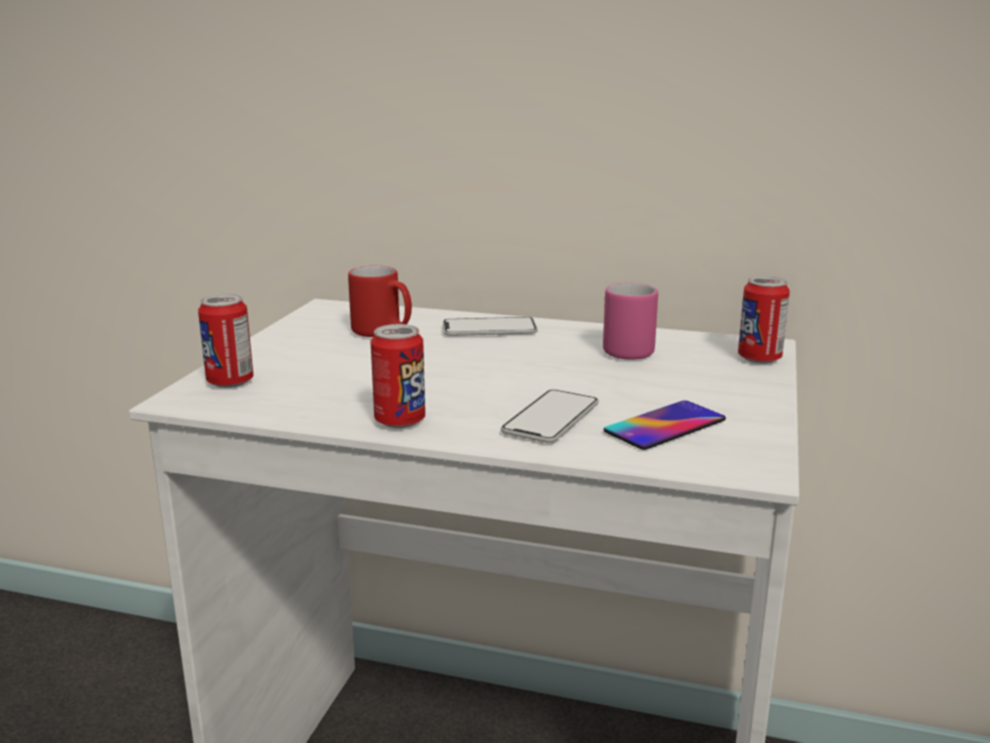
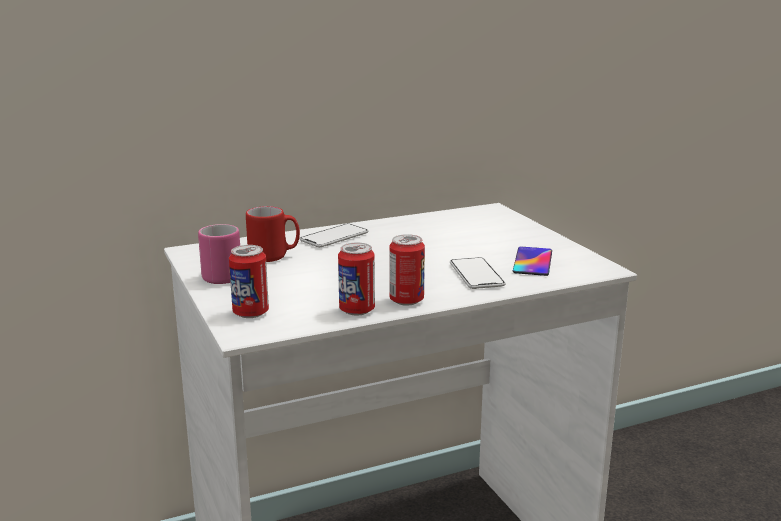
camera: 40 degrees left, 0 degrees up
(632, 350) = (437, 228): pink mug -> pink mug (222, 275)
(759, 358) = (504, 216): can -> can (357, 310)

